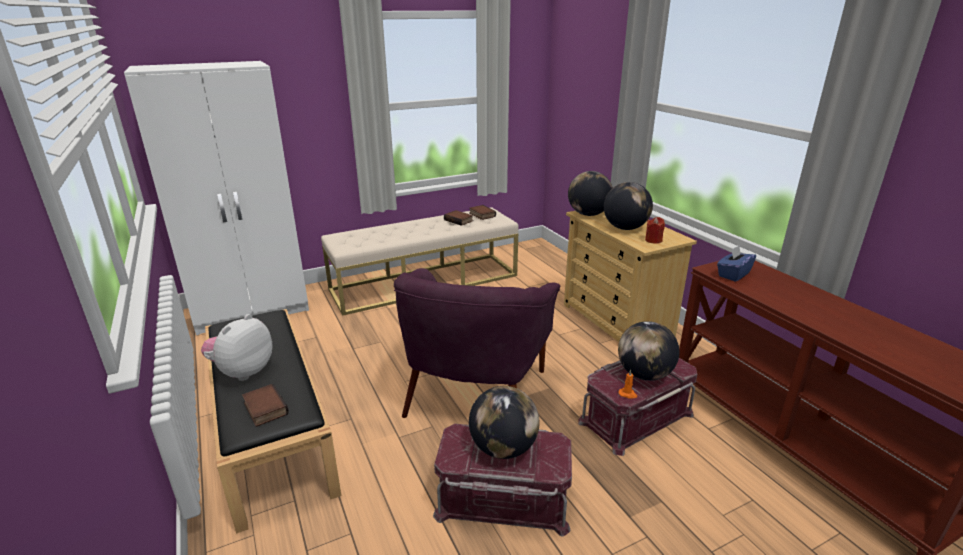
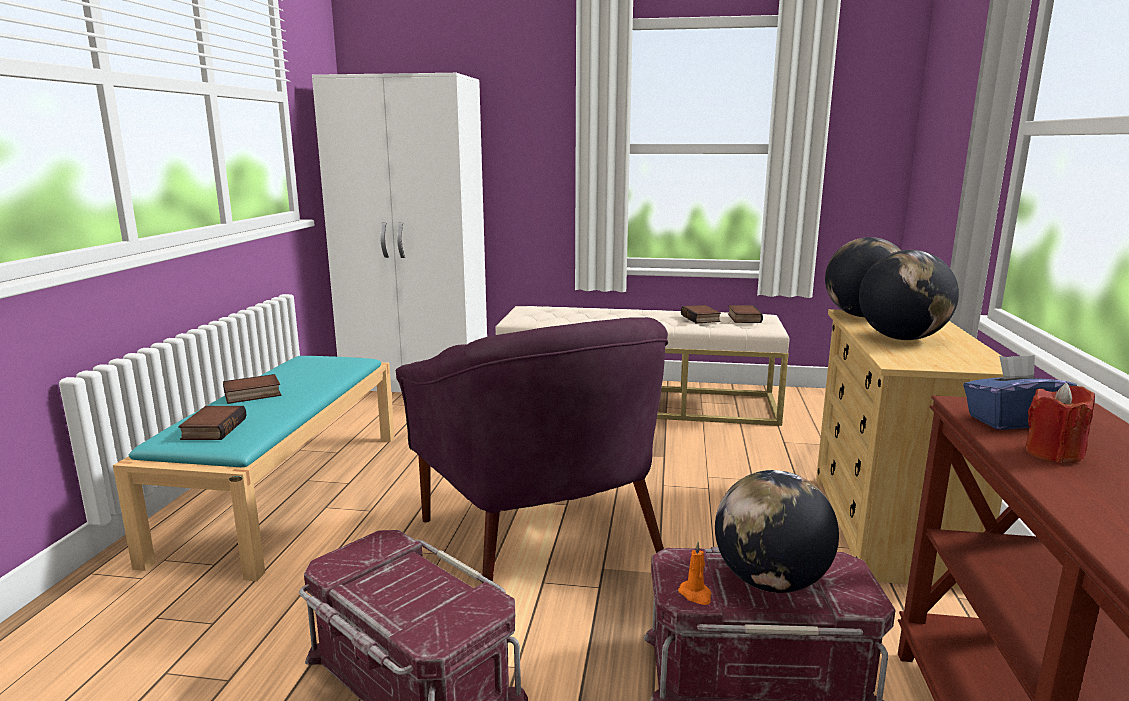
camera: 35 degrees right, 10 degrees down
(243, 371) = (252, 395): plush toy -> book
(270, 429) = (287, 490): black bench -> turquoise bench
(474, 393) = (542, 538): purple armchair -> purple armchair turned 75 degrees counterclockwise
(503, 448) = (414, 583): globe -> none
(653, 240) = (930, 359): red candle -> red candle (1053, 453)

